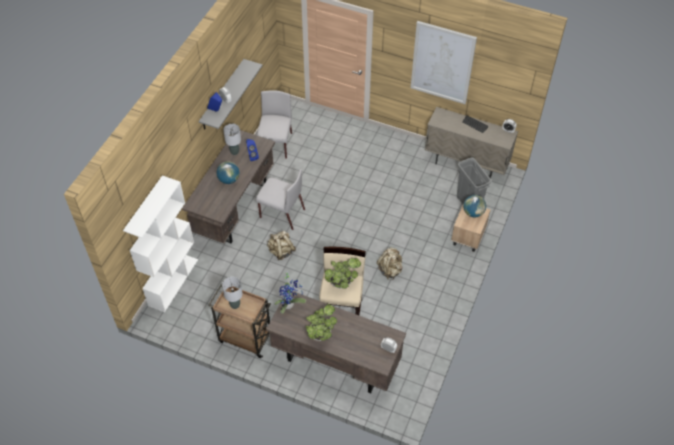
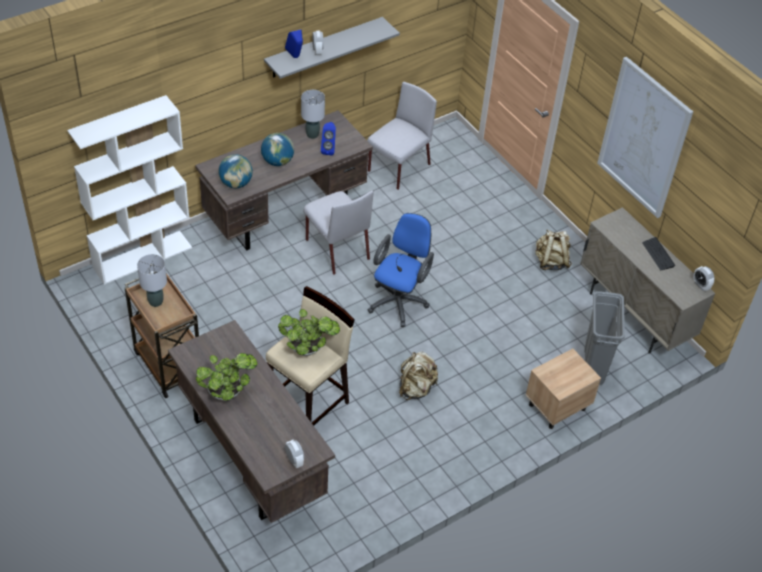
camera: 30 degrees right, 5 degrees down
(281, 251) = (297, 292): beige backpack -> beige backpack (551, 262)
(289, 305) = (220, 339): potted plant -> none
(341, 224) = (399, 300): none -> blue office chair
(473, 213) = (572, 369): globe -> globe (236, 183)

